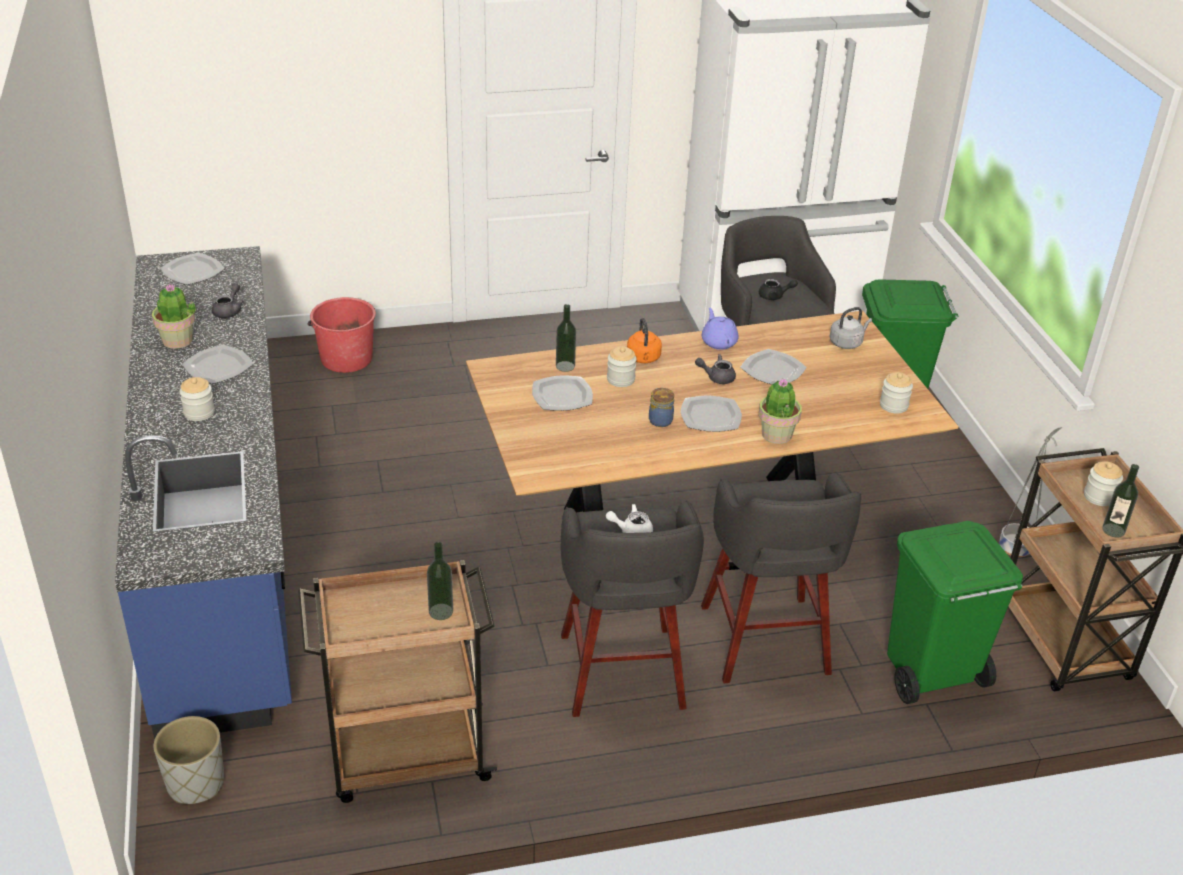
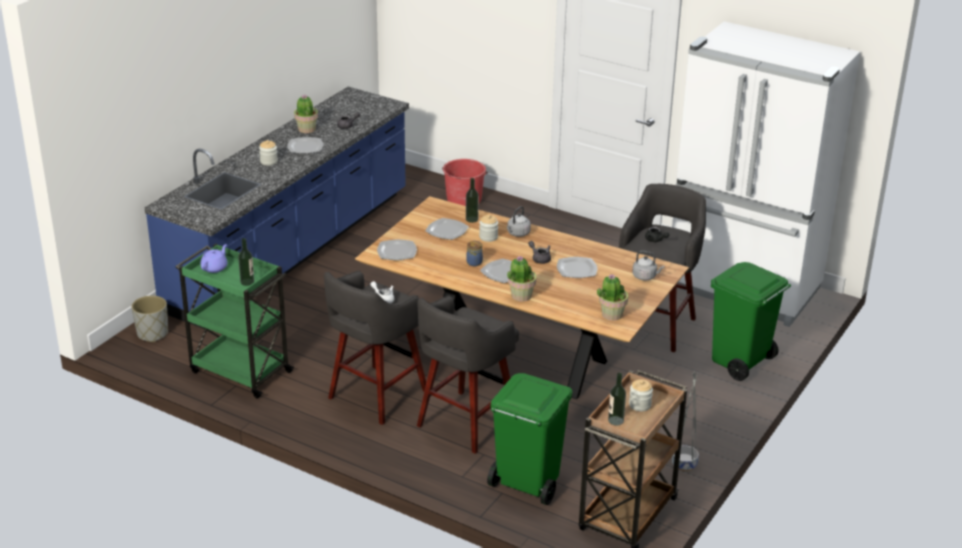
camera: 45 degrees right, 5 degrees down
(193, 271) = (360, 102): plate -> plate (397, 251)
(405, 756) = (239, 371): brown cart -> green cart
(643, 358) = (517, 234): orange kettle -> grey kettle
(718, 342) = (572, 244): purple teapot -> purple teapot (215, 267)
(893, 405) = (611, 314): jar -> potted plant

